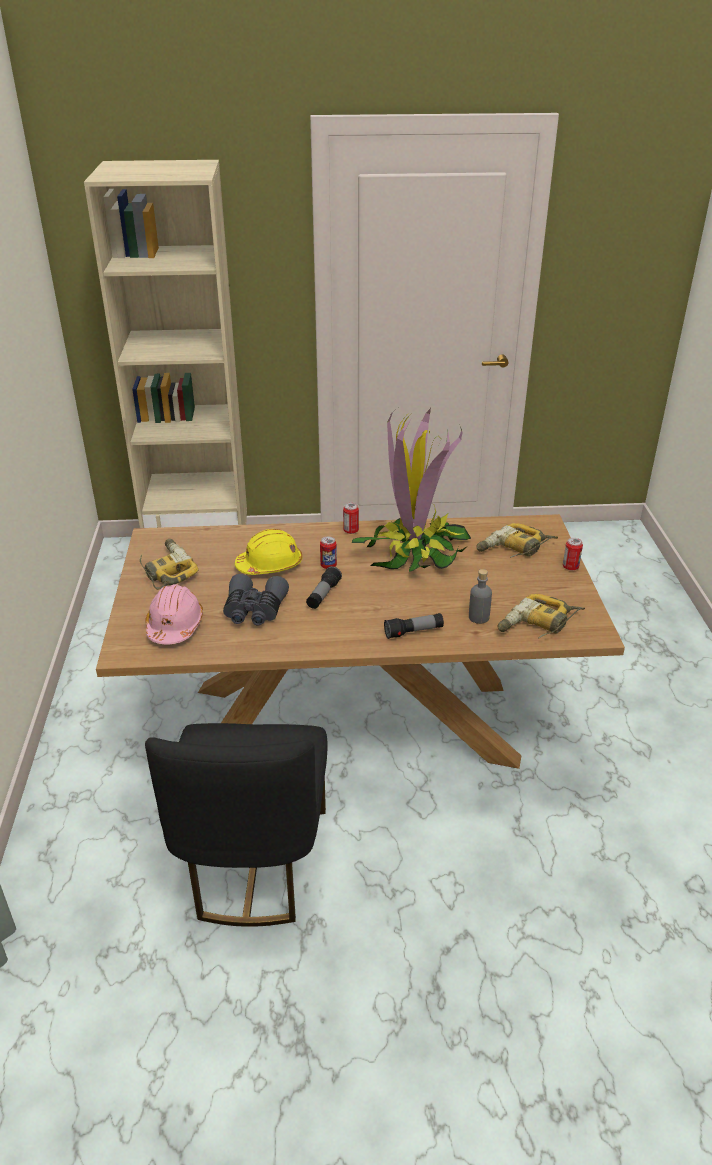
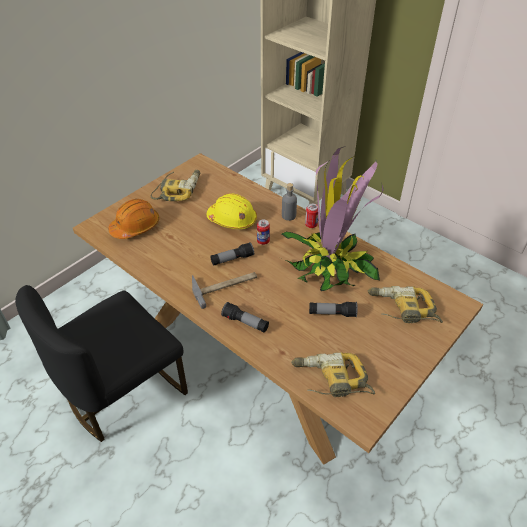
camera: 45 degrees right, 10 degrees up
(175, 626) = (135, 227): pink hard hat -> orange hard hat
(254, 610) = (184, 244): grey binoculars -> none
(350, 617) = (225, 285): none -> hammer
(470, 583) = (332, 313): none -> flashlight
(478, 617) = (300, 343): grey bottle -> grey bottle (288, 216)
(570, 567) = (425, 353): can -> none

